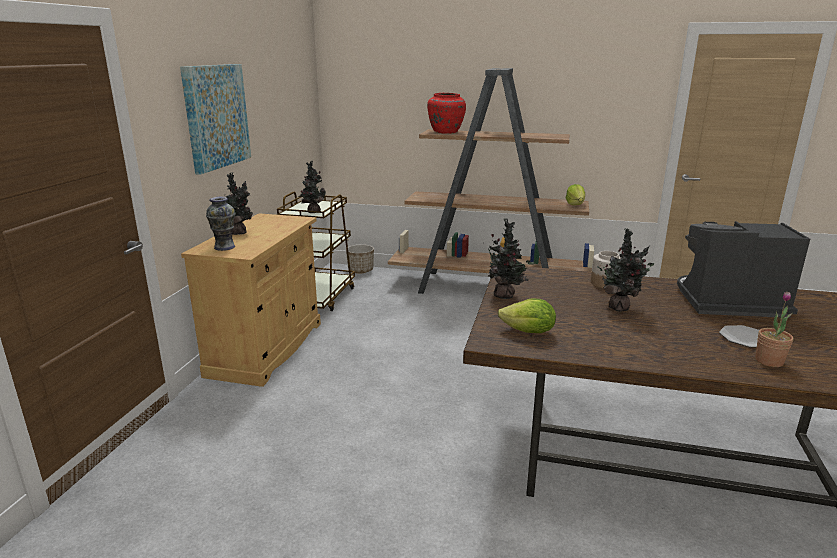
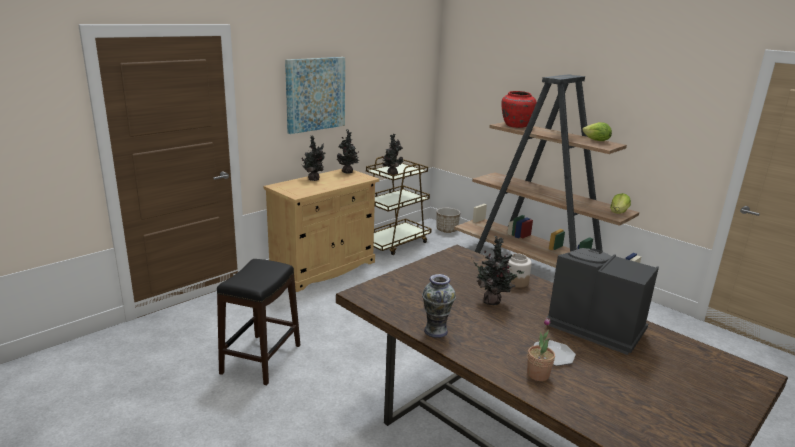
camera: 30 degrees right, 0 degrees up
(224, 247) = (291, 187): vase -> vase (435, 331)
(305, 485) = (260, 359): none -> black stool
(506, 296) = (422, 268): potted plant -> potted plant (348, 172)
(528, 332) = (395, 296): lettuce -> lettuce (596, 141)

